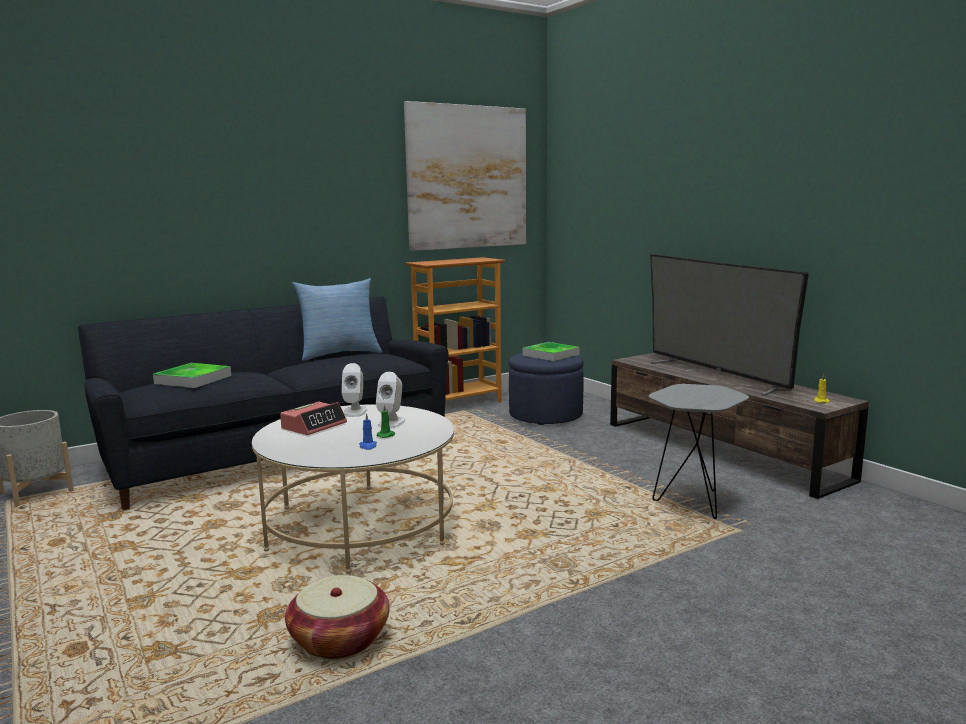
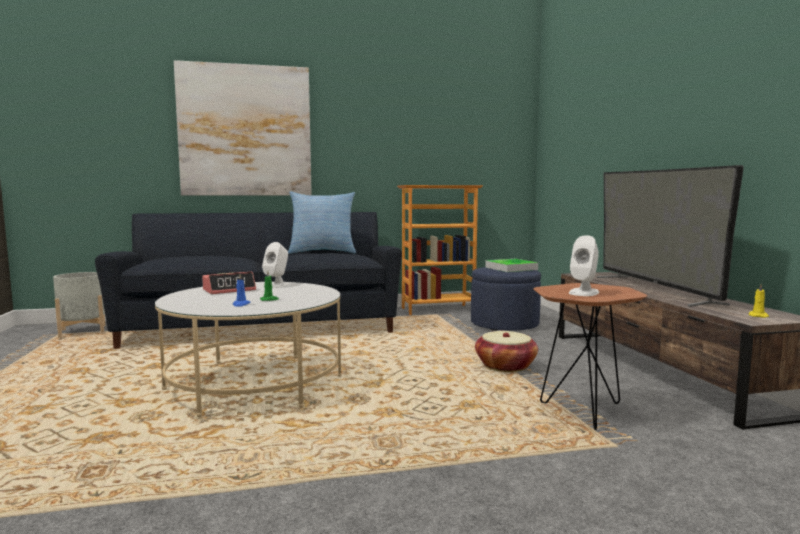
camera: 20 degrees right, 5 degrees down
(193, 379) = (189, 256): tray -> none
(339, 640) = (121, 469): basket -> basket (505, 366)
(391, 422) = (290, 293): white speaker -> white speaker (584, 292)
(467, 177) = (459, 117): picture -> picture (245, 131)
(692, 504) = (582, 412): grey side table -> brown side table

